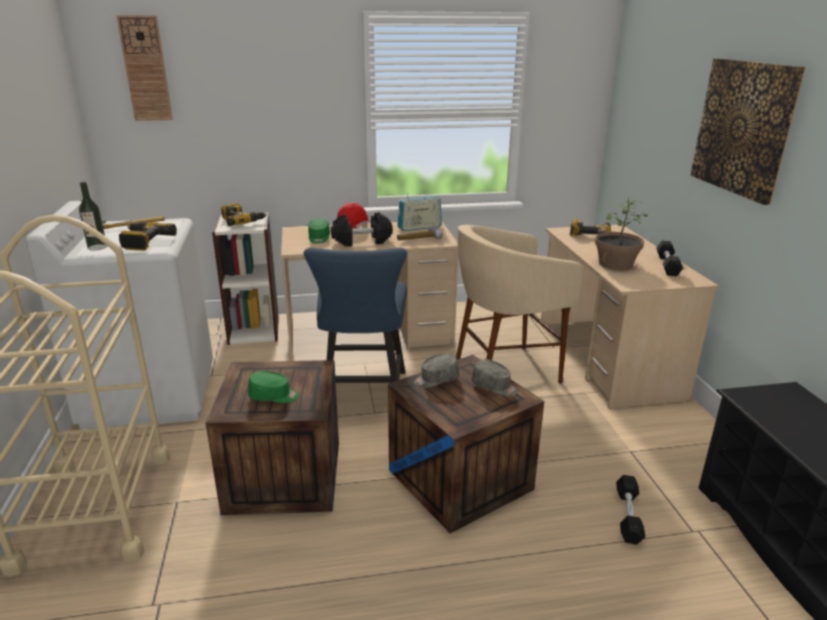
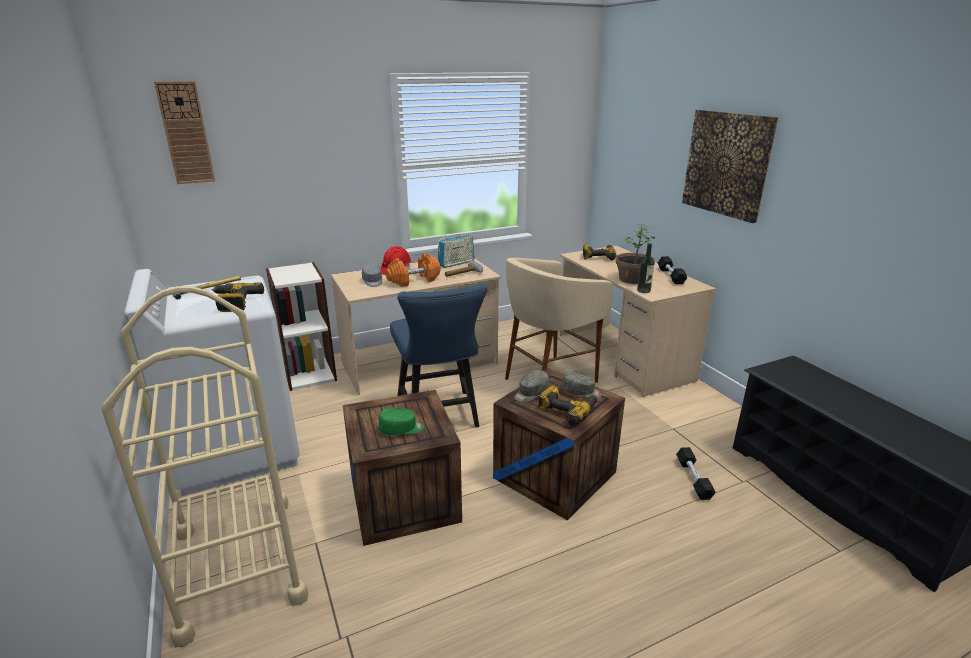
camera: 15 degrees left, 0 degrees up
(97, 247) = (191, 313): bottle -> bottle (643, 290)
(242, 221) = (294, 273): power drill -> power drill (567, 409)
(319, 238) = (373, 281): green cap -> grey cap
(362, 241) = (414, 280): black dumbbell -> orange dumbbell

